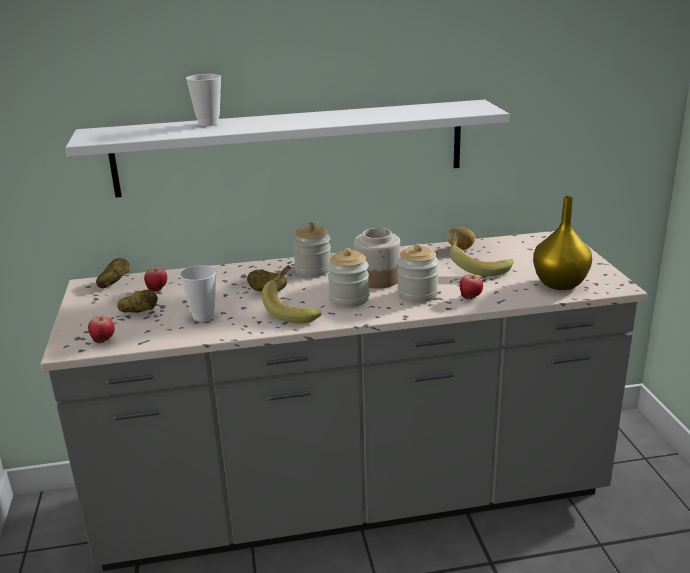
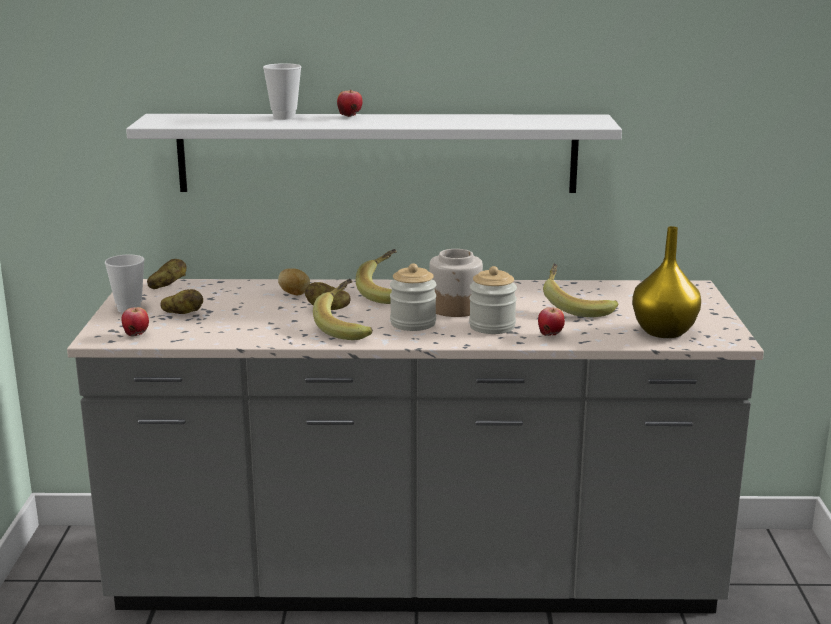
camera: 10 degrees right, 5 degrees down
(157, 290) = (210, 296): apple -> apple (350, 117)
(203, 316) = (248, 324): cup -> cup (129, 309)
(313, 270) = (387, 293): jar -> banana
(461, 248) = (569, 287): potato -> potato (295, 294)

